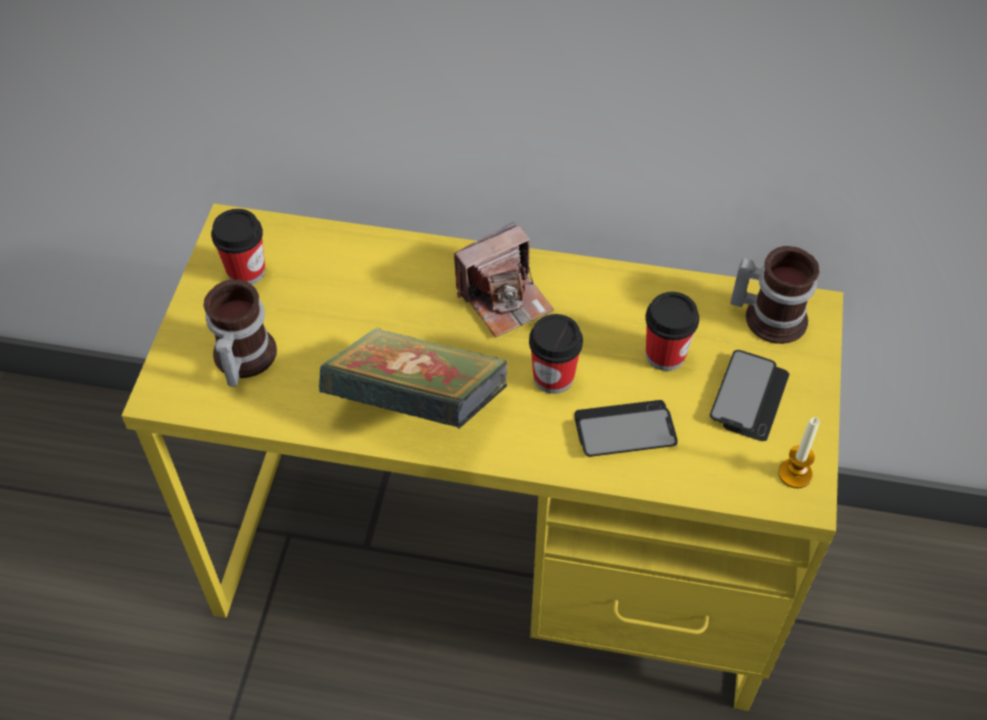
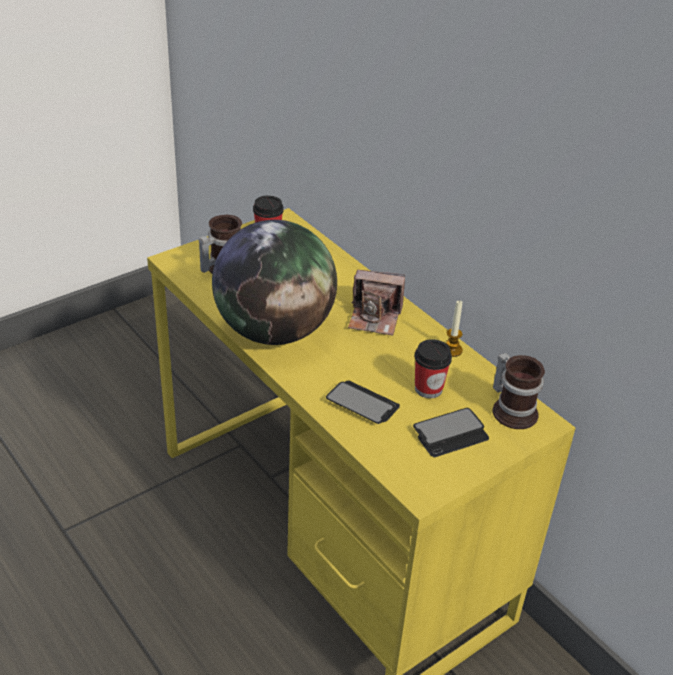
camera: 40 degrees right, 15 degrees down
(417, 406) = (274, 331): book -> globe
(553, 377) = (356, 361): cup -> none
(795, 474) = (430, 481): candle -> candle (451, 350)

